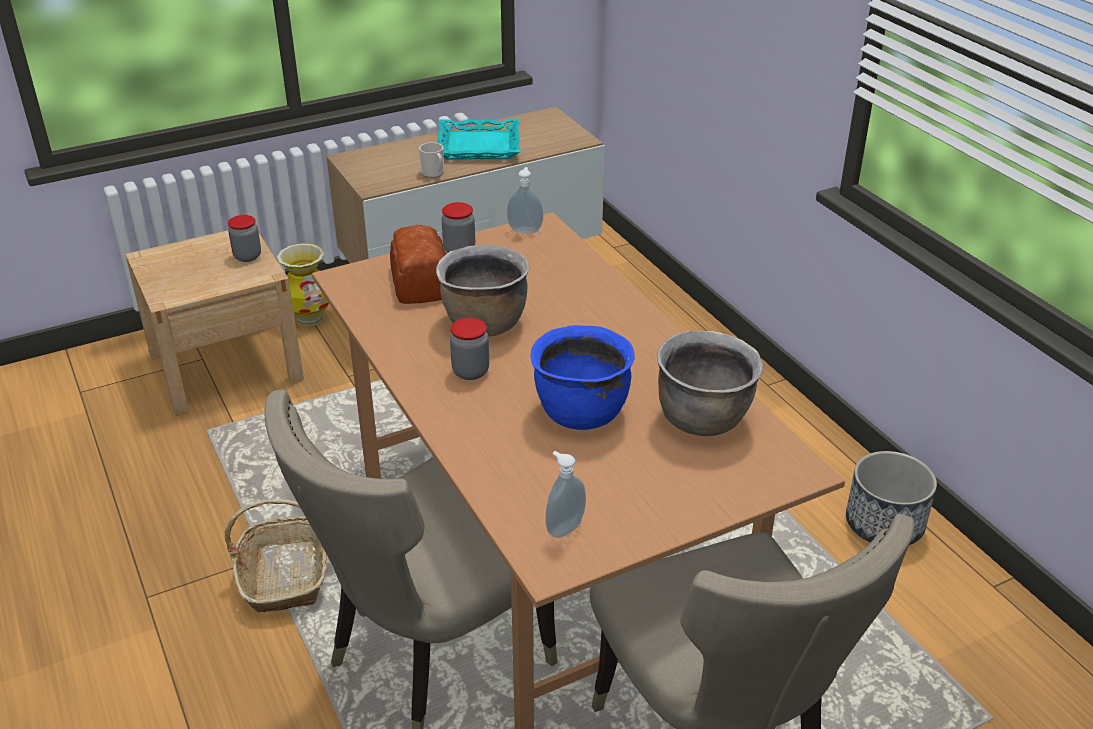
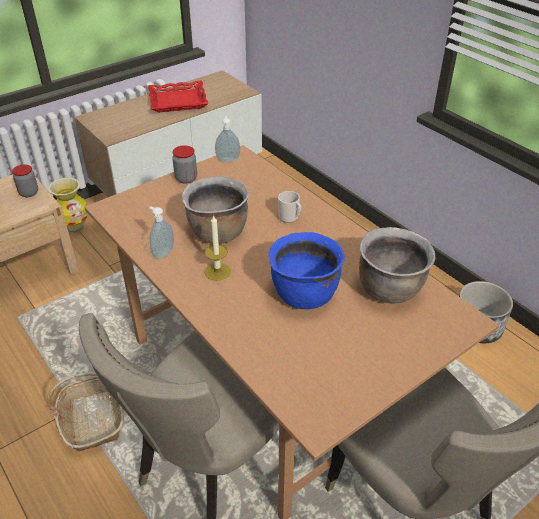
camera: 10 degrees left, 5 degrees up
(420, 283) = (164, 206): bread -> none
(434, 174) = (152, 123): mug -> mug (290, 218)
(470, 371) = (217, 271): jar -> candle
(479, 145) = (178, 101): turquoise tray -> red tray
(563, 528) = (318, 391): soap dispenser -> soap dispenser (162, 253)

